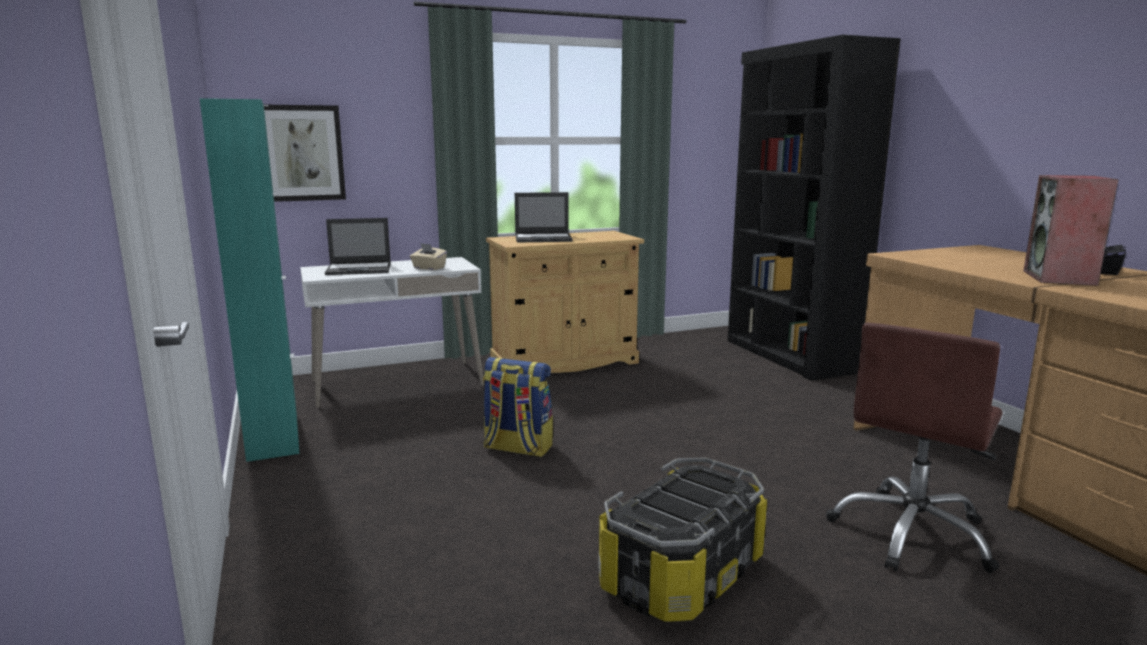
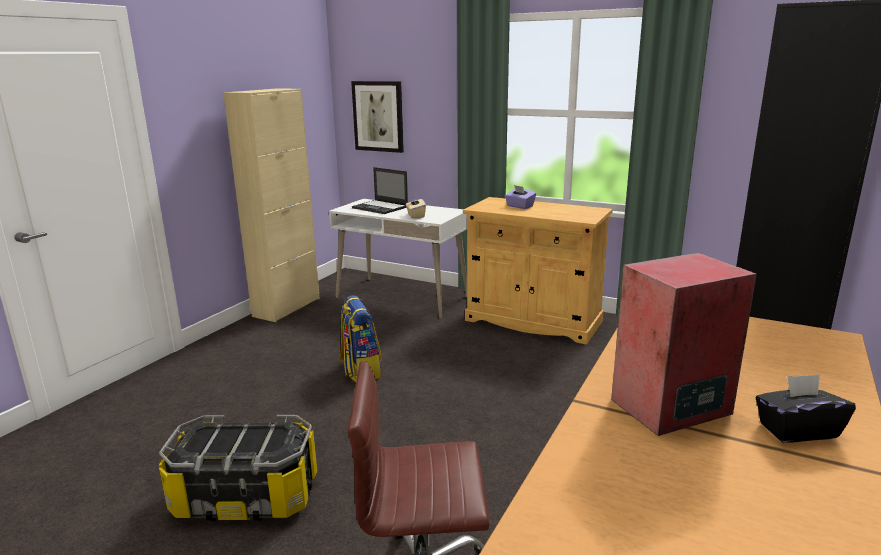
camera: 50 degrees right, 5 degrees up
(273, 437) = (286, 307): turquoise cabinet -> beige cabinet
(544, 238) = (519, 206): laptop -> purple tissue box

